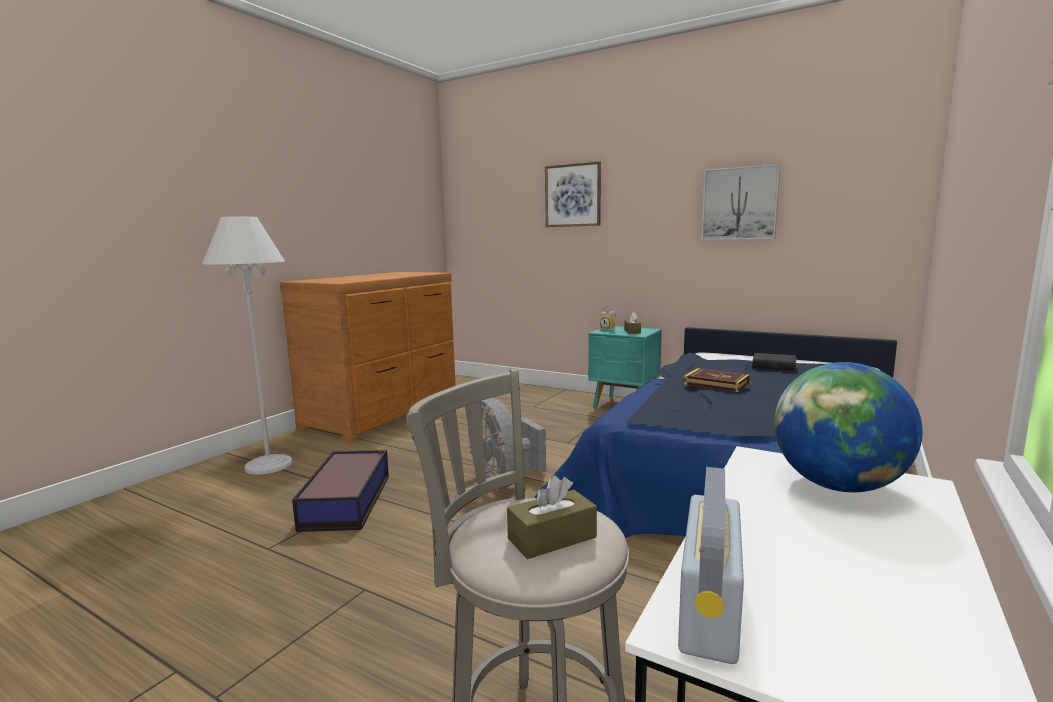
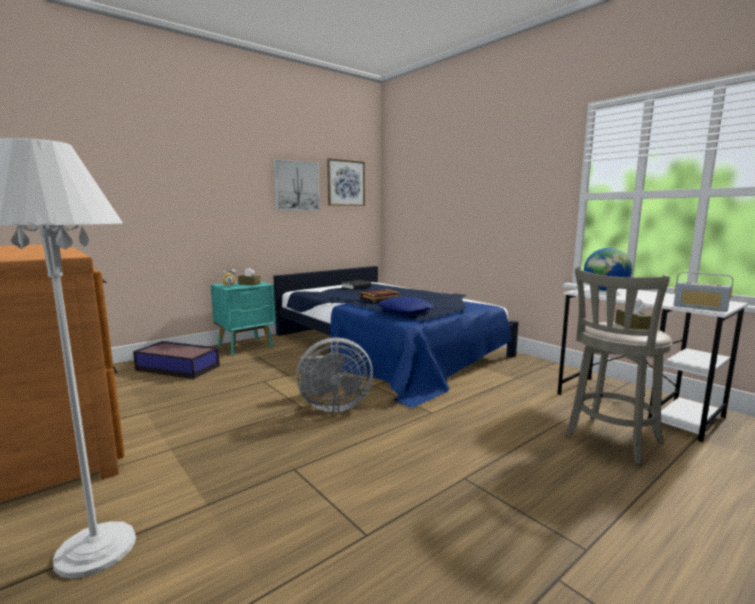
camera: 70 degrees left, 0 degrees up
(348, 500) = (295, 481): storage box -> storage box (177, 368)
(573, 195) = (158, 164): picture -> picture (346, 183)
(666, 407) = (405, 311): none -> blue pillow

